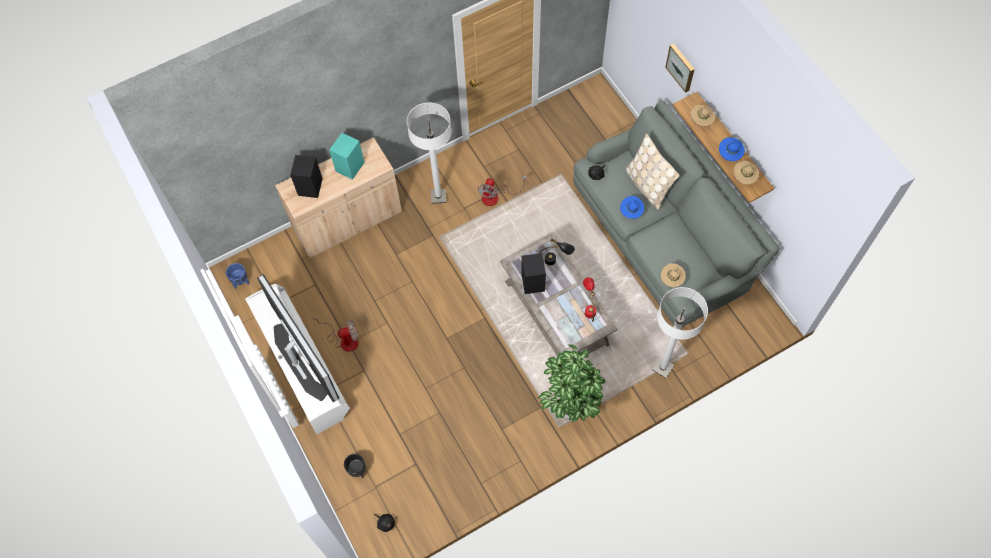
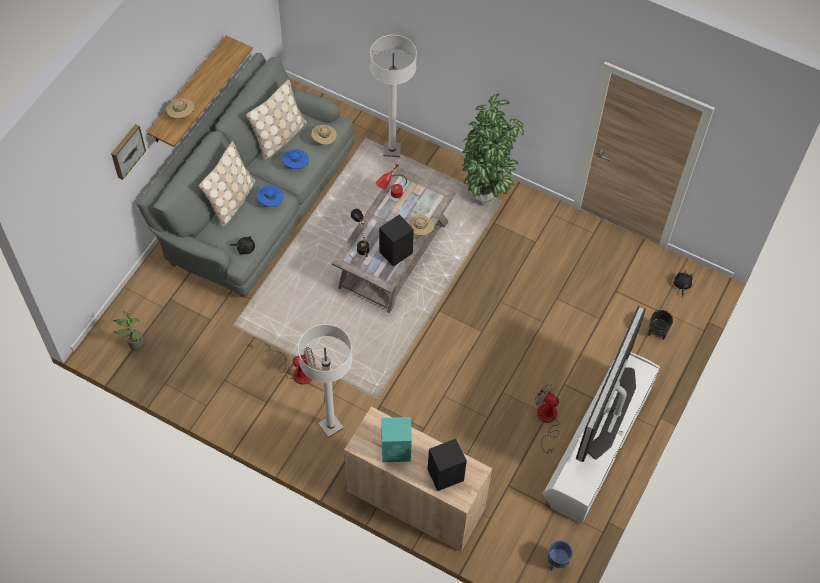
camera: 125 degrees left, 5 degrees down
(582, 108) = (134, 345): none -> potted plant
(693, 248) = (279, 137): none -> beige pillow
(730, 154) = (208, 79): blue hat -> blue hat (296, 165)
(744, 177) = (228, 59): beige hat -> beige hat (420, 231)

